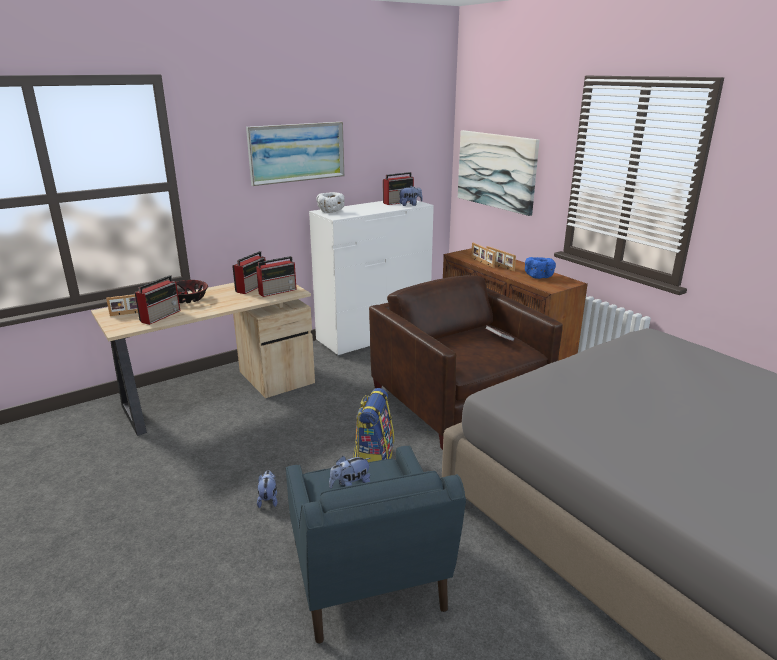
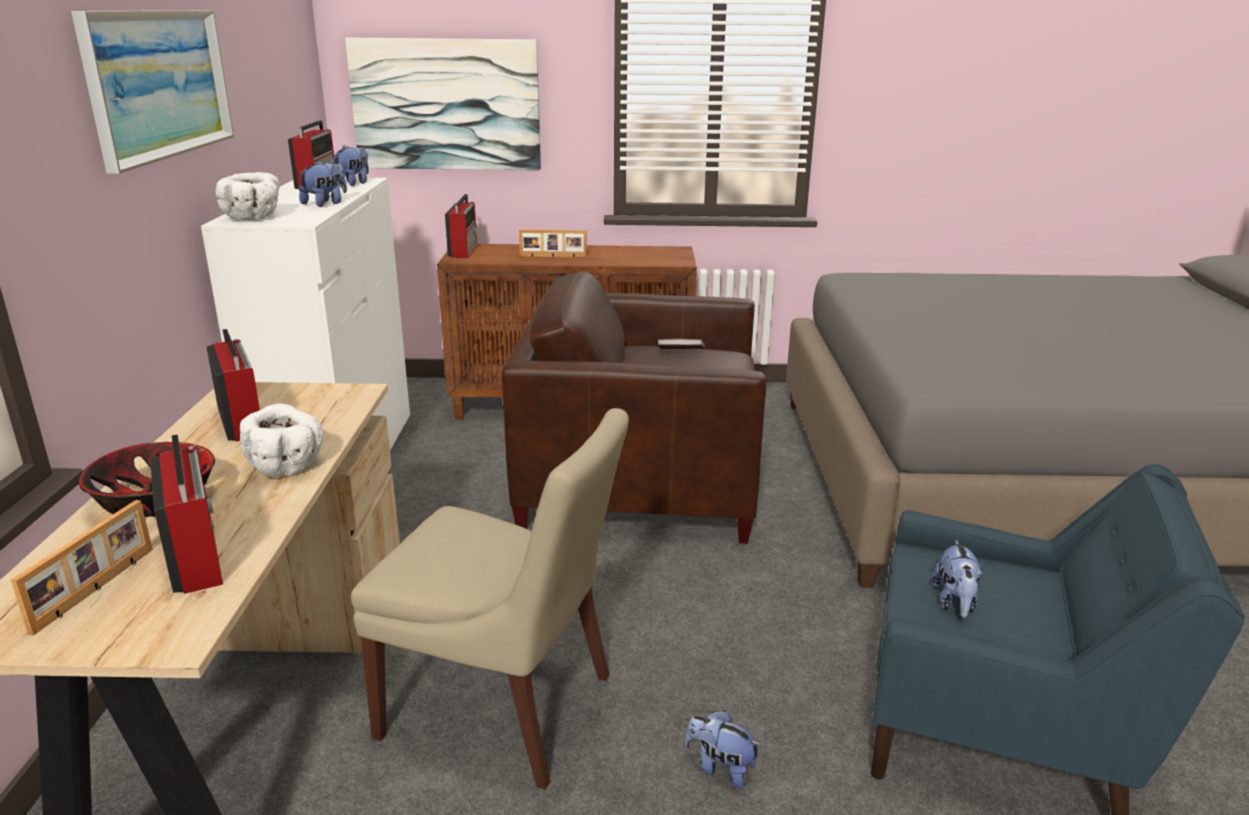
camera: 55 degrees left, 0 degrees up
(227, 304) = (287, 466): none -> white bowl
(259, 437) = (504, 709): none -> beige chair
(278, 291) = (319, 405): radio -> radio (463, 250)
(369, 211) = (326, 203): none -> plush toy
(373, 460) = (713, 611): backpack -> none
(481, 262) = (519, 259): picture frame -> none
(539, 276) = (629, 254): blue bowl -> none

